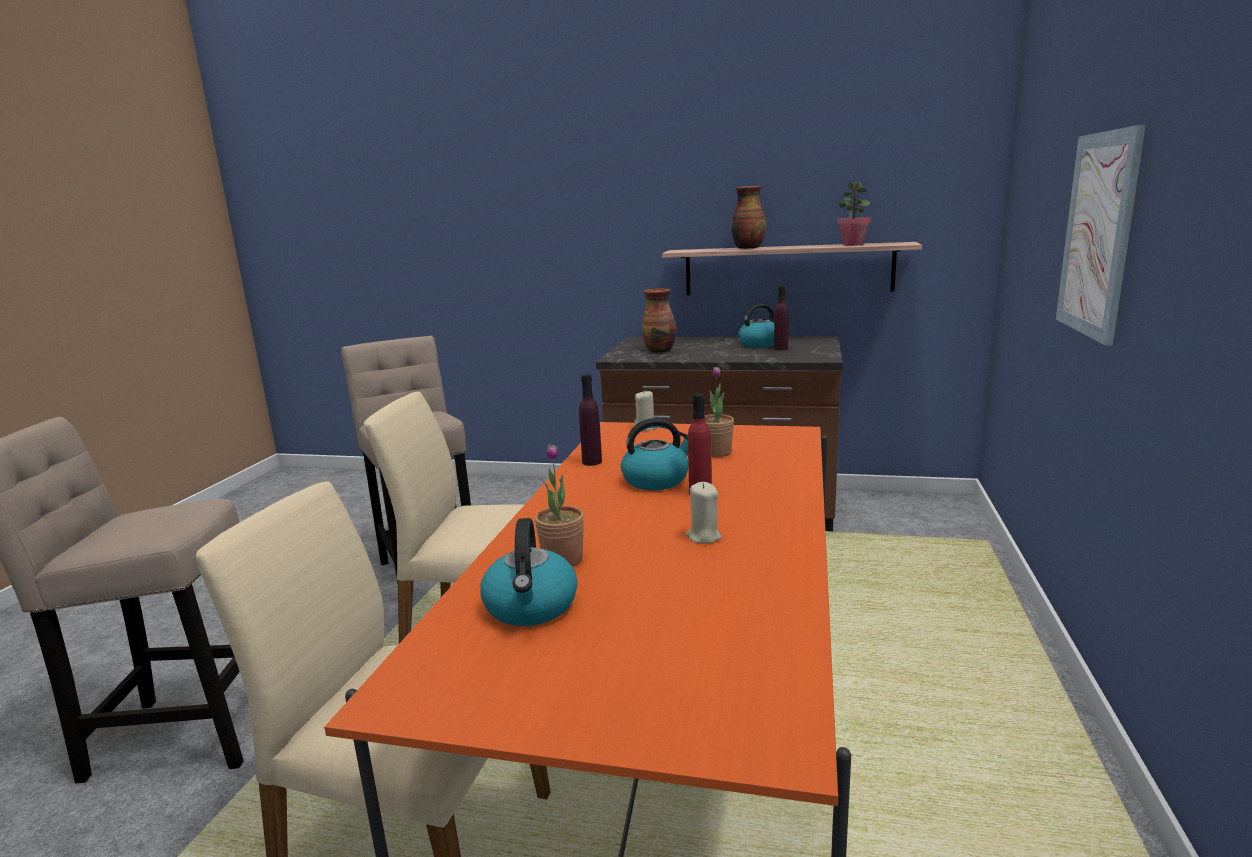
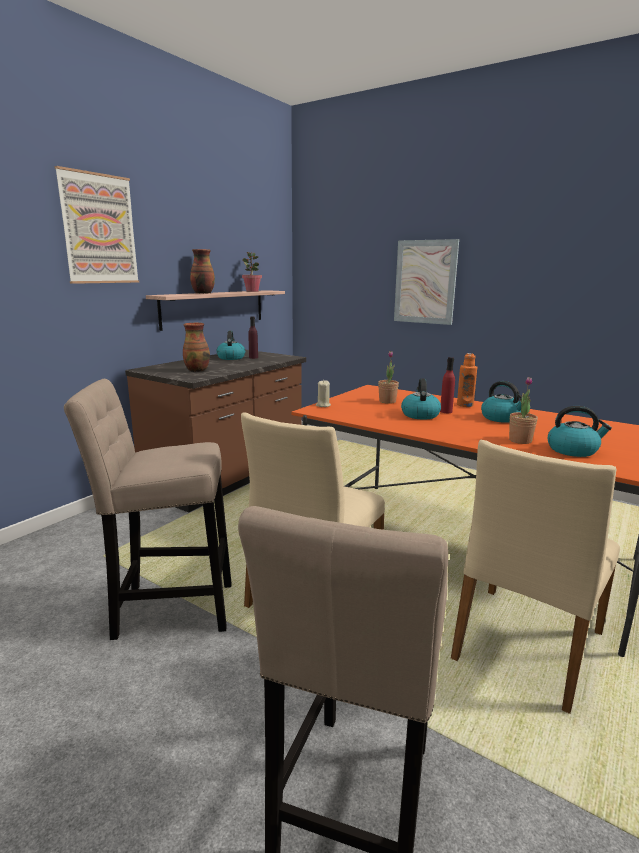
camera: 70 degrees left, 0 degrees up
(592, 462) = (375, 421): purple bottle -> none
(613, 176) = (99, 229): none -> picture
(703, 537) = (501, 418): beige candle -> kettle
(769, 501) = (465, 405): none -> orange bottle

